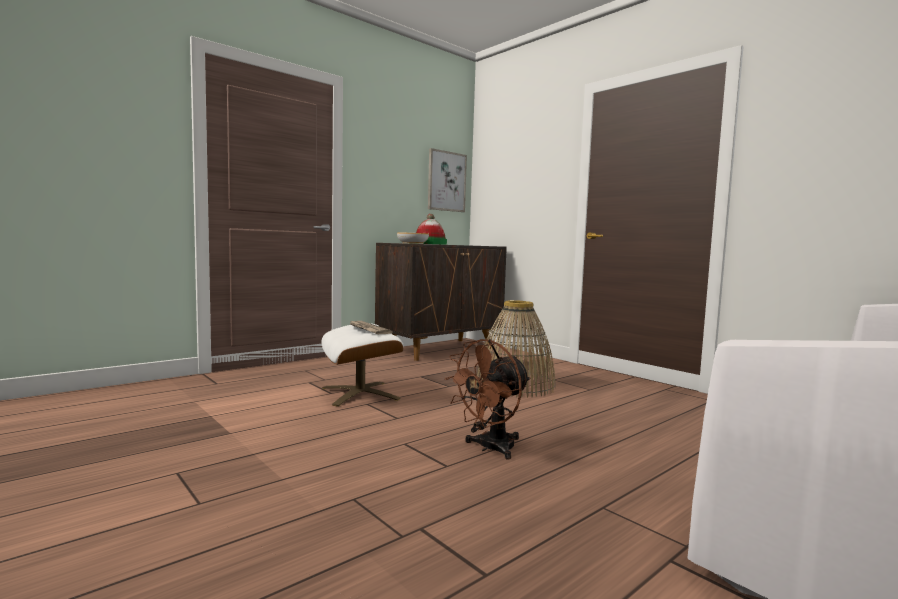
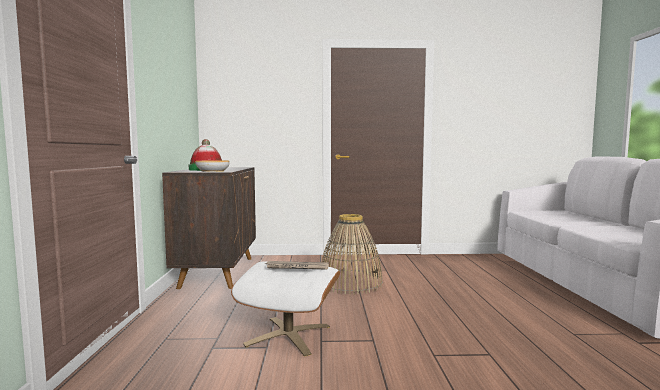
camera: 50 degrees left, 0 degrees up
(446, 181) = (188, 104): picture -> none
(490, 448) = (467, 331): brown fan -> none

